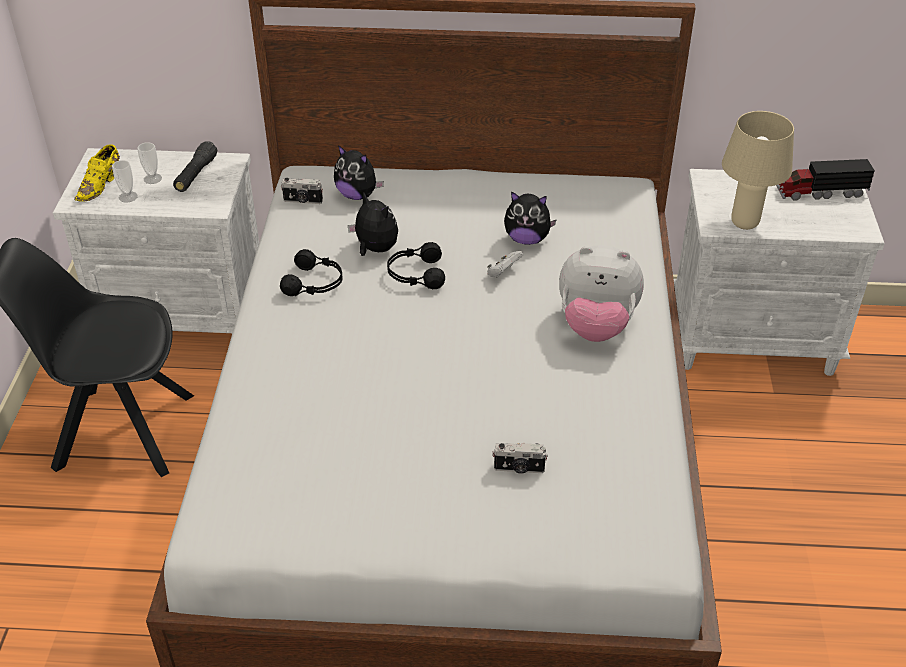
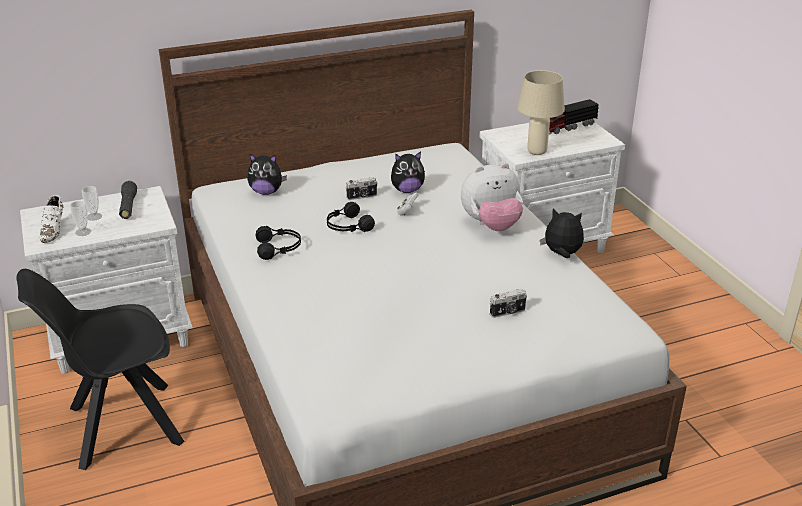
camera: 25 degrees left, 10 degrees down
(101, 186) = (54, 230): yellow shoe -> white shoe
(303, 201) = (228, 204): camera -> camera (362, 197)
(375, 249) = (306, 219): plush toy -> plush toy (561, 254)

